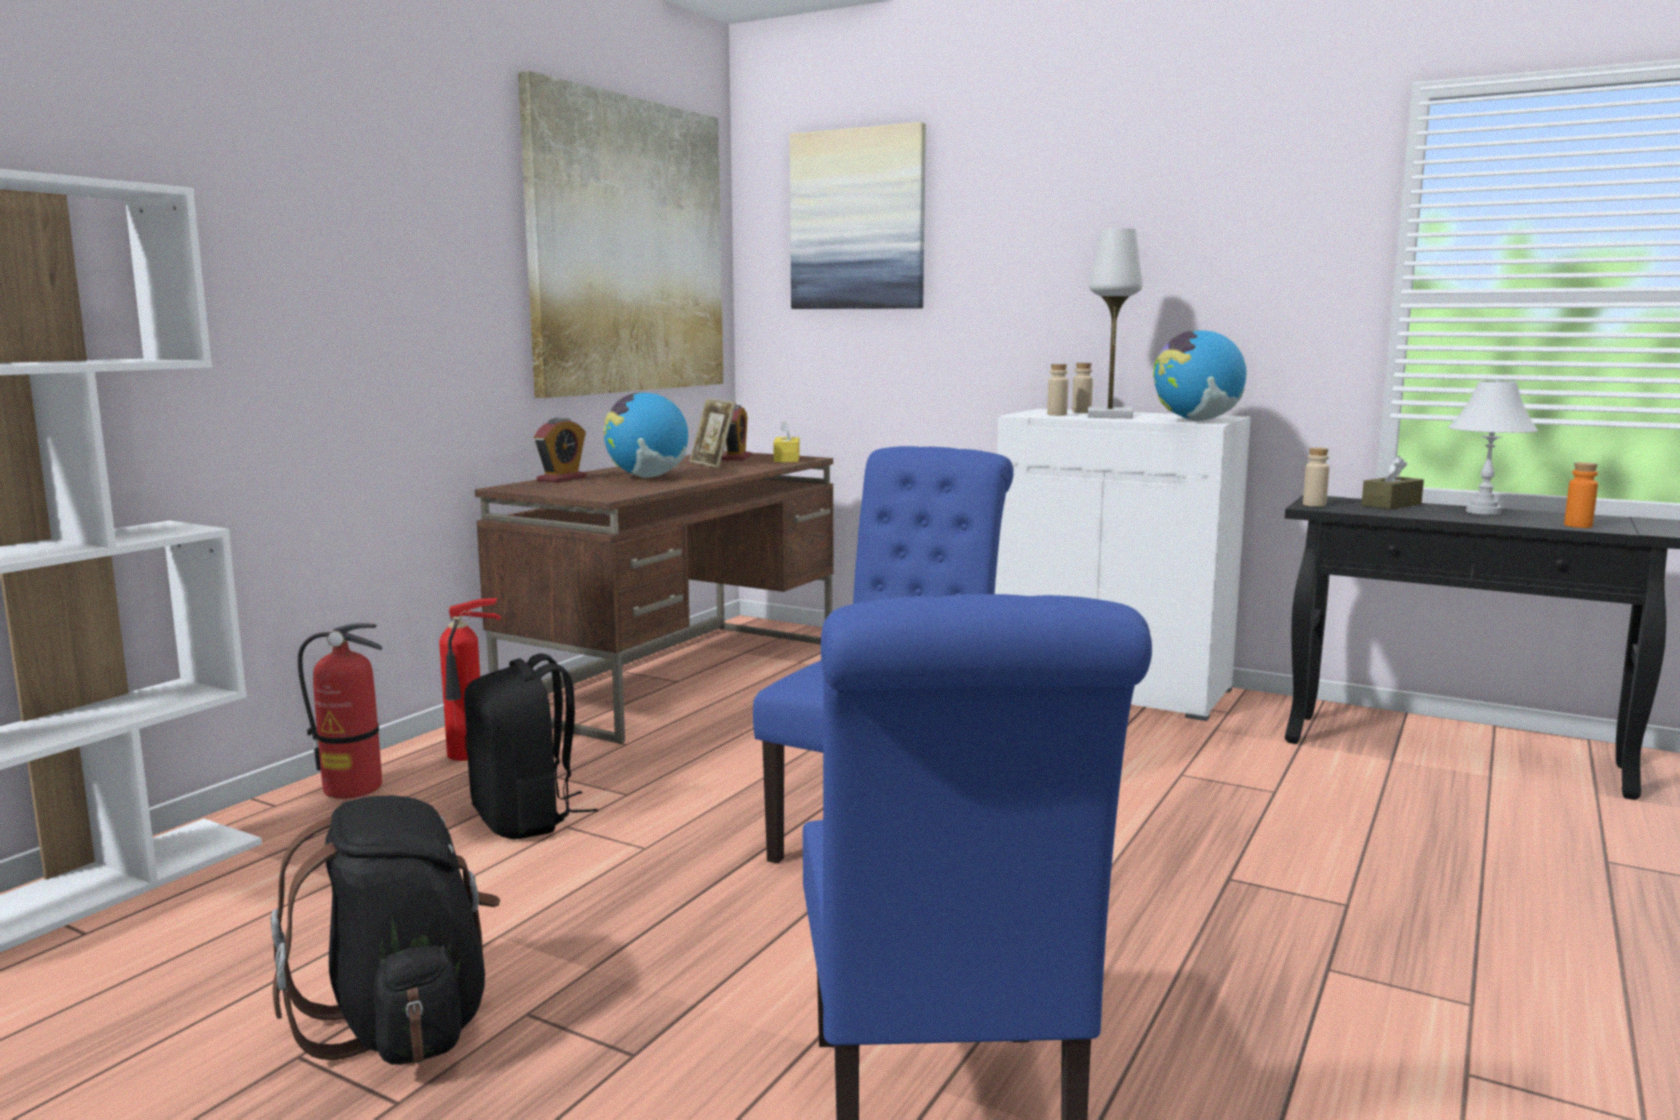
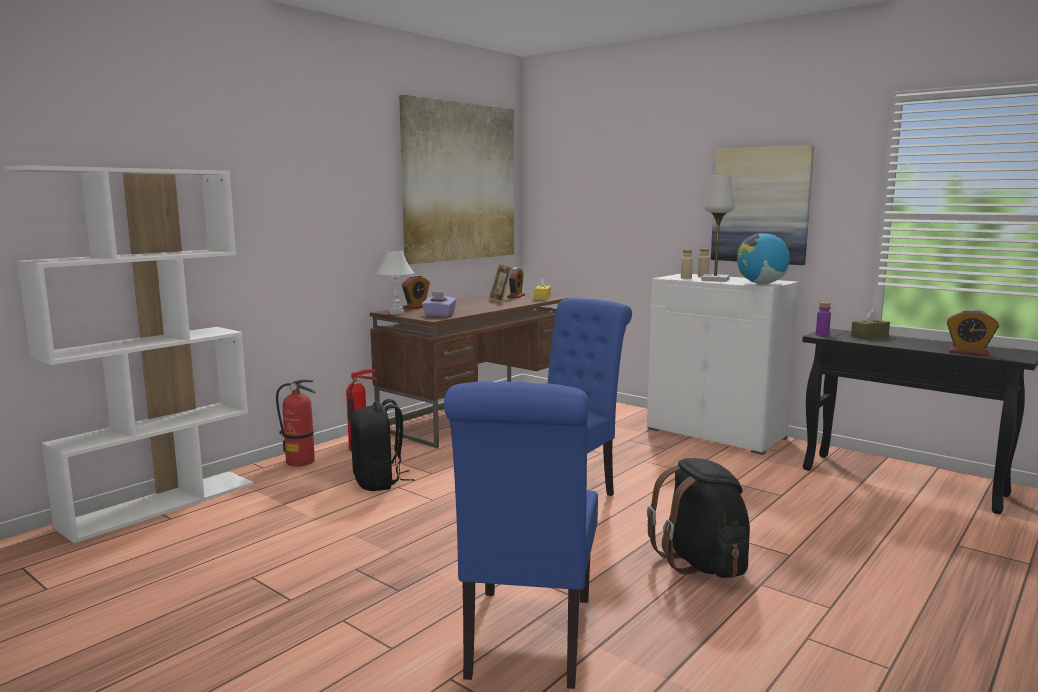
camera: 10 degrees right, 0 degrees up
(403, 1023) = (300, 568): black backpack -> black backpack (702, 563)
(615, 491) = (439, 315): none -> purple tissue box
(647, 477) = (460, 307): globe -> none
(858, 220) = (588, 165): picture -> picture (761, 205)
(1314, 505) = (822, 334): beige bottle -> purple bottle
(1482, 512) = (920, 342): white table lamp -> white table lamp (396, 313)
(1578, 526) = (968, 353): orange bottle -> alarm clock

